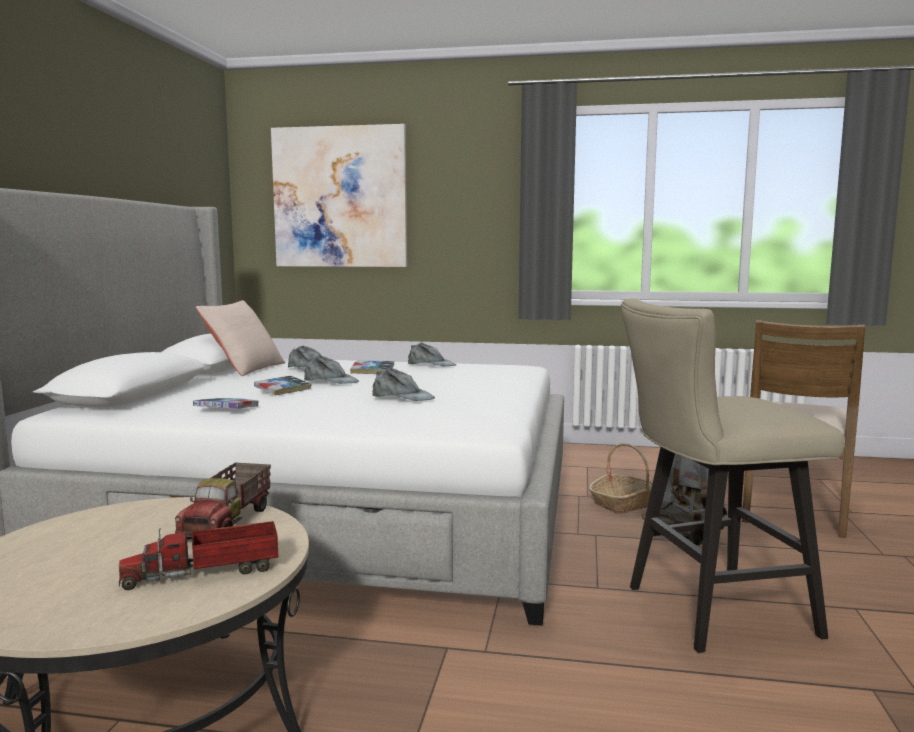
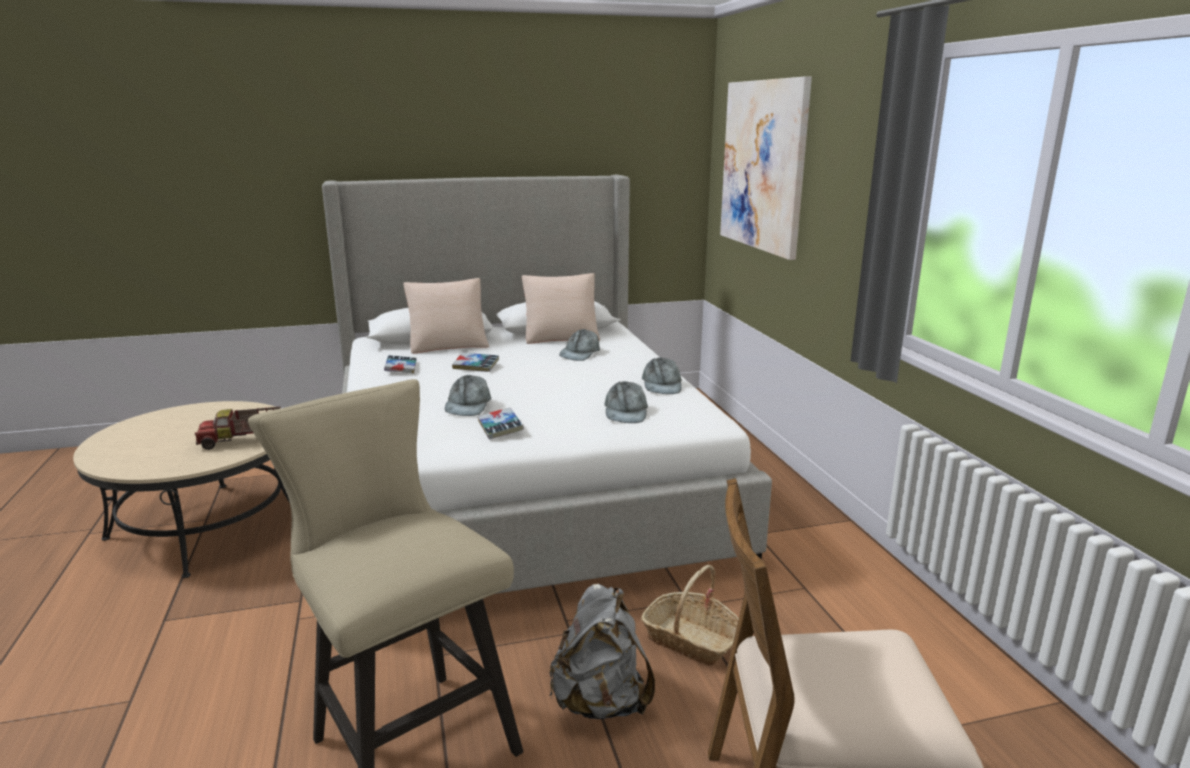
camera: 65 degrees right, 10 degrees up
(176, 392) = (448, 344): none -> beige pillow
(207, 573) = (159, 458): toy truck -> none
(331, 381) = (528, 370): grey cap -> grey cap (625, 411)
(372, 371) = (593, 373): book -> book (500, 428)

